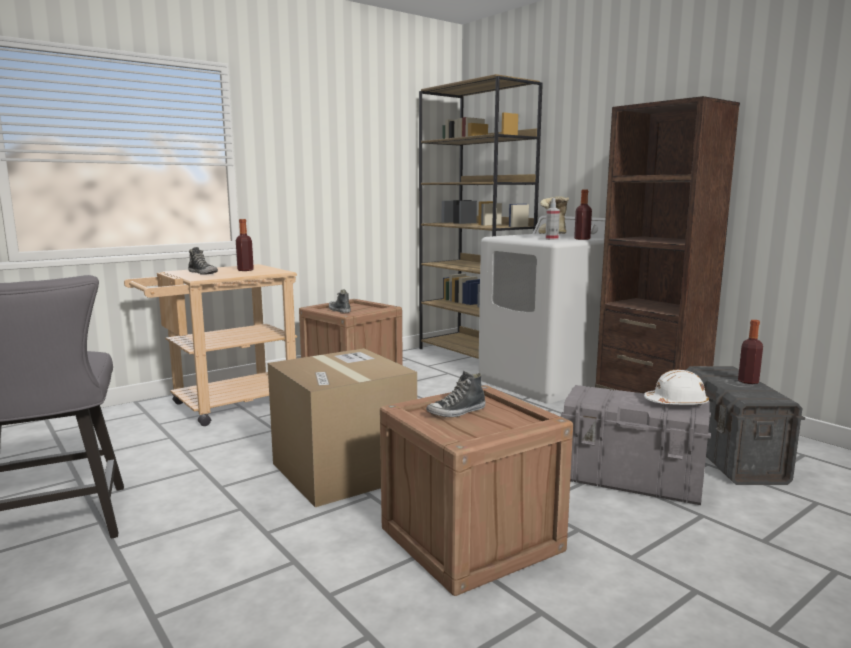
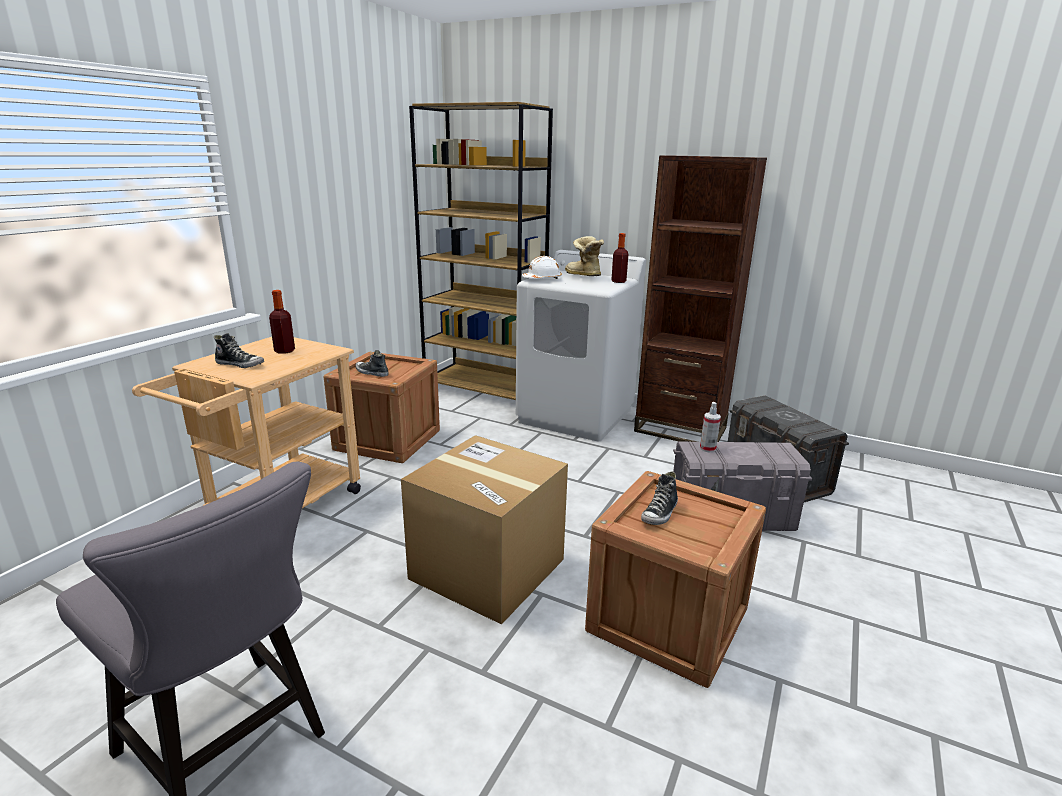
camera: 25 degrees left, 10 degrees up
(551, 239) = (593, 284): spray bottle -> spray bottle (707, 448)
(676, 403) = (772, 450): white hard hat -> white hard hat (542, 279)
(748, 381) = (792, 413): bottle -> none

